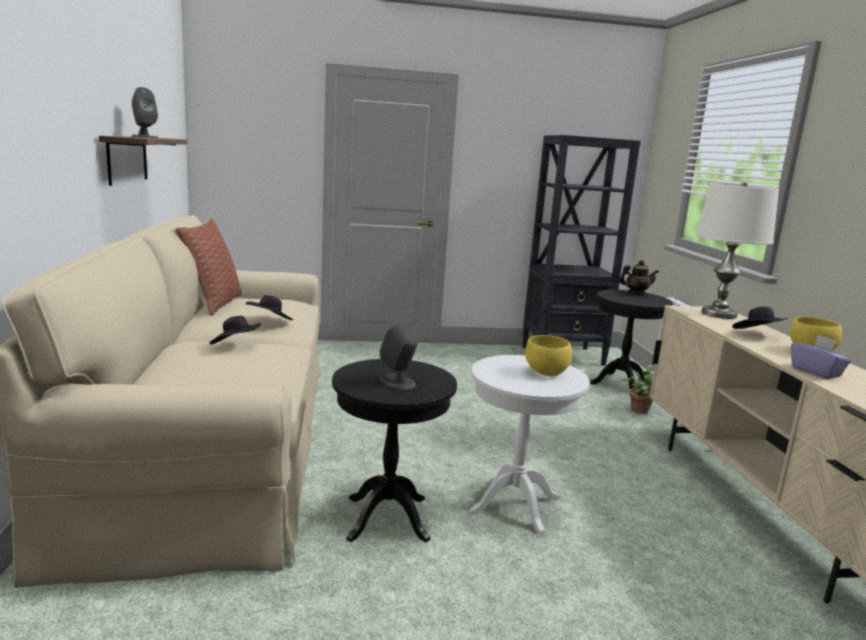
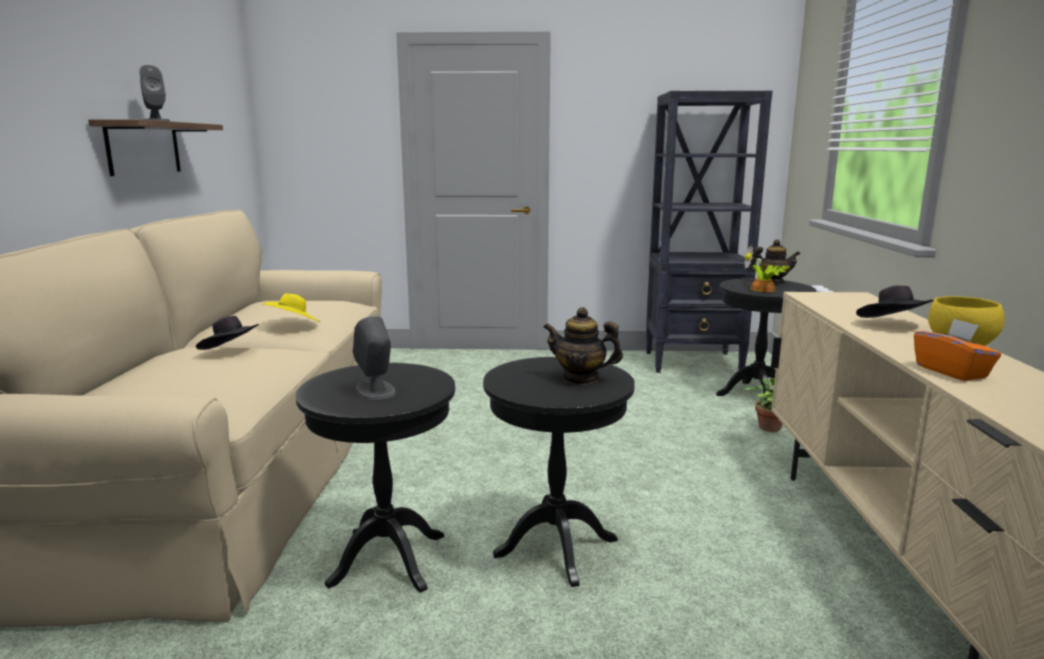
camera: 10 degrees right, 0 degrees up
(212, 304) = (249, 307): pillow -> none
(270, 322) = (293, 324): black hat -> yellow hat
(515, 505) = (556, 547): white side table -> black side table
(547, 373) = (581, 378): yellow bowl -> teapot
(634, 300) = (764, 289): none -> potted plant
(718, 314) = (853, 300): white table lamp -> none
(816, 372) = (951, 371): purple tissue box -> orange tissue box

